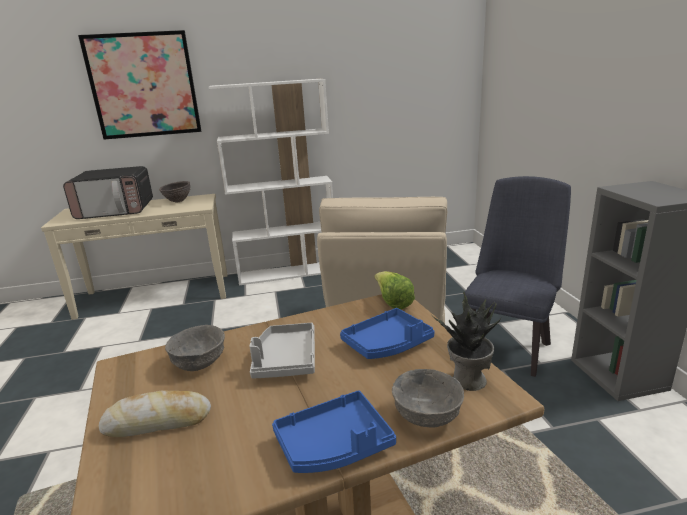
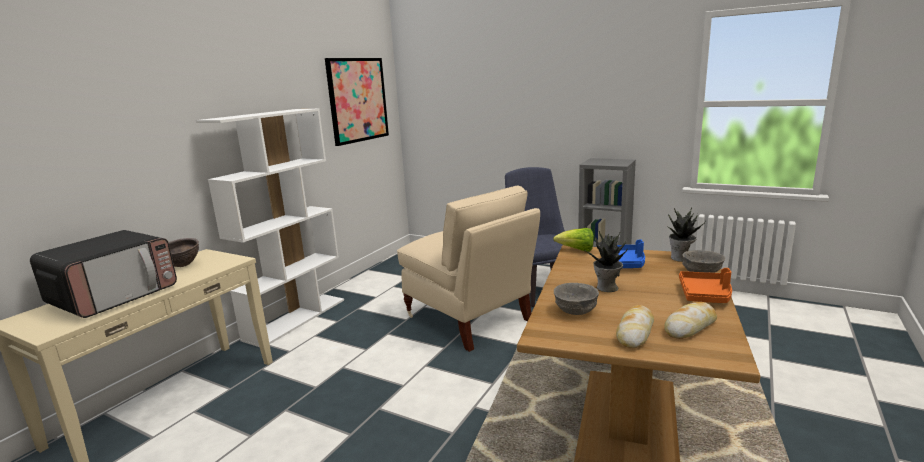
camera: 50 degrees left, 5 degrees down
(143, 85) = (109, 124): picture -> picture (358, 100)
(201, 463) = (690, 326): none -> bread
(285, 360) = (607, 288): grey tray -> potted plant
(334, 445) = (705, 295): blue tray -> orange tray

